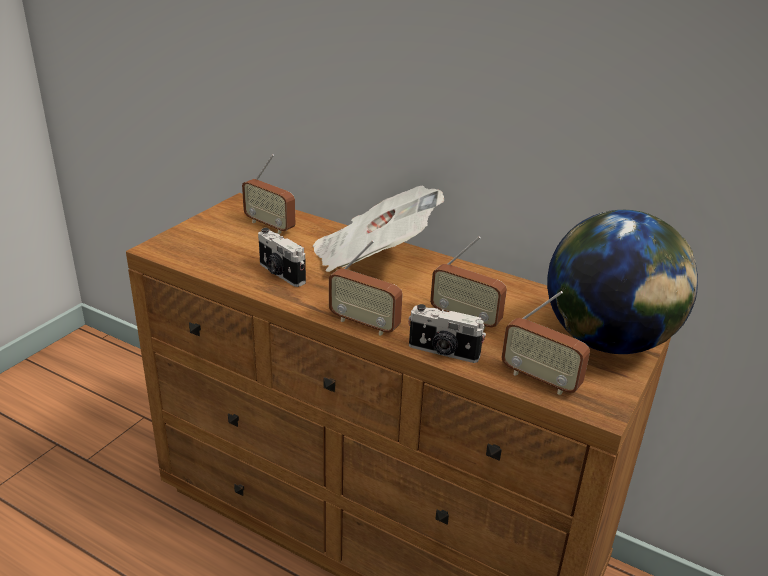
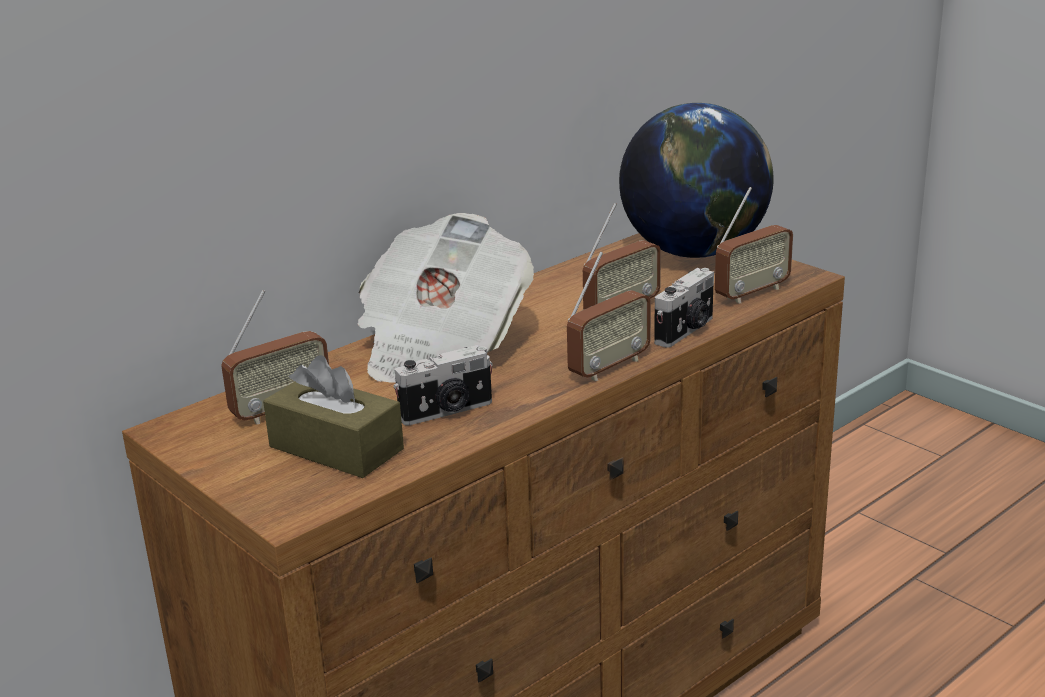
camera: 70 degrees left, 5 degrees down
(228, 248) = (336, 448): none -> brown tissue box

